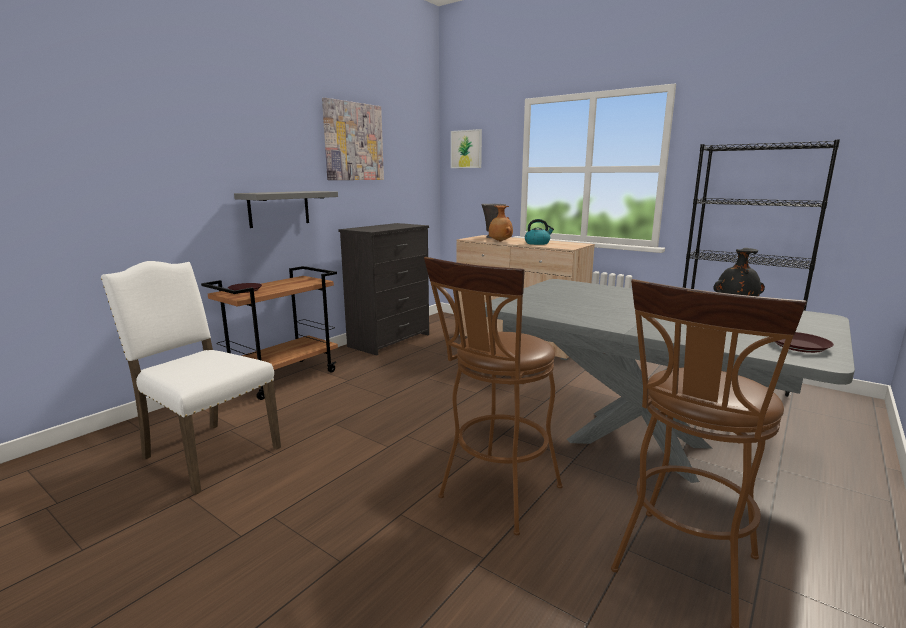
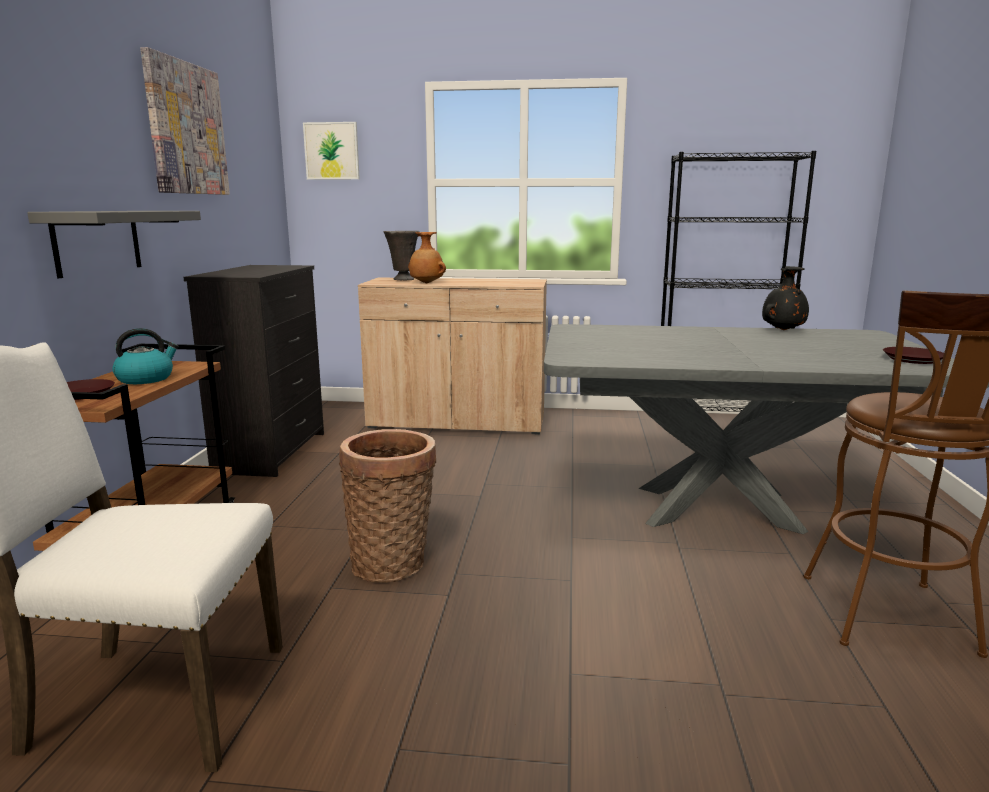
camera: 30 degrees left, 0 degrees up
(380, 419) = (393, 563): none -> basket
(495, 497) = (650, 612): brown stool -> none
(537, 243) = (480, 282): kettle -> kettle (146, 379)

